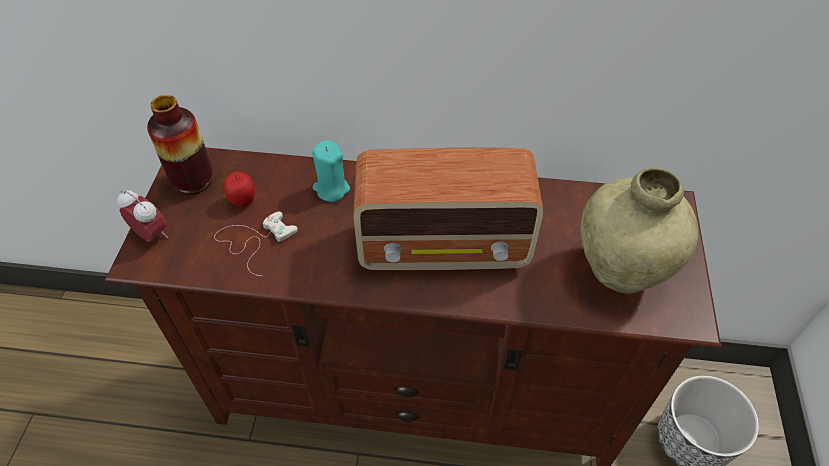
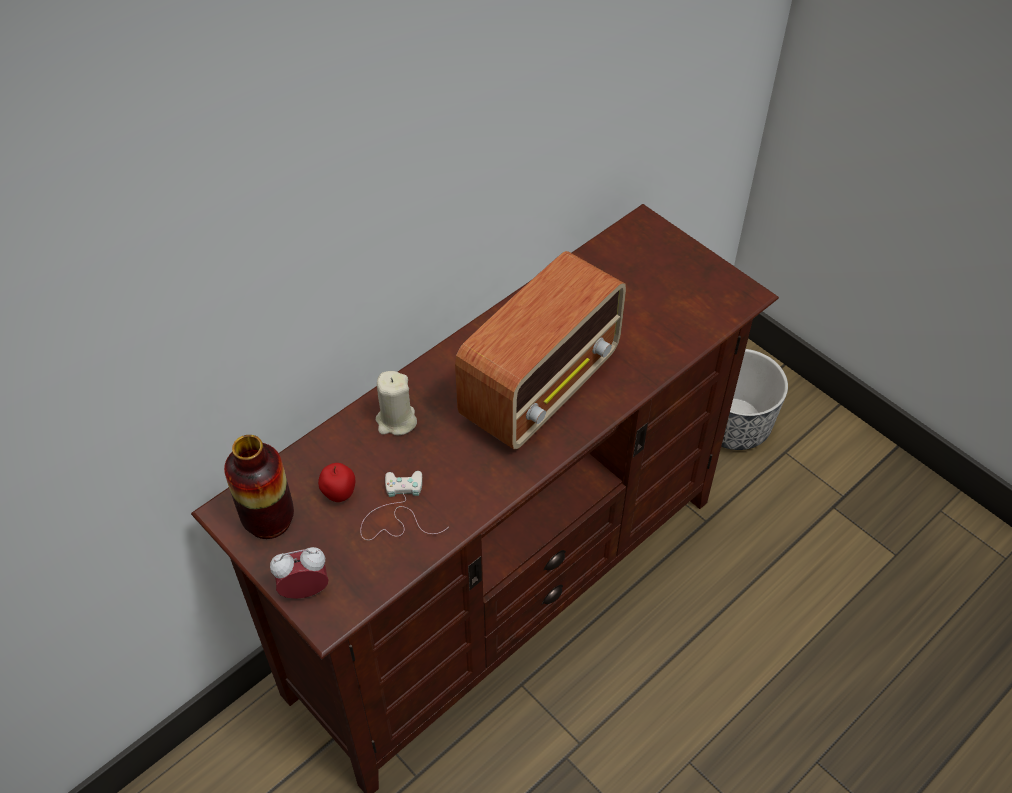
camera: 50 degrees left, 0 degrees up
(331, 189) = (396, 421): turquoise candle -> beige candle
(620, 271) = (670, 300): beige vase -> none

